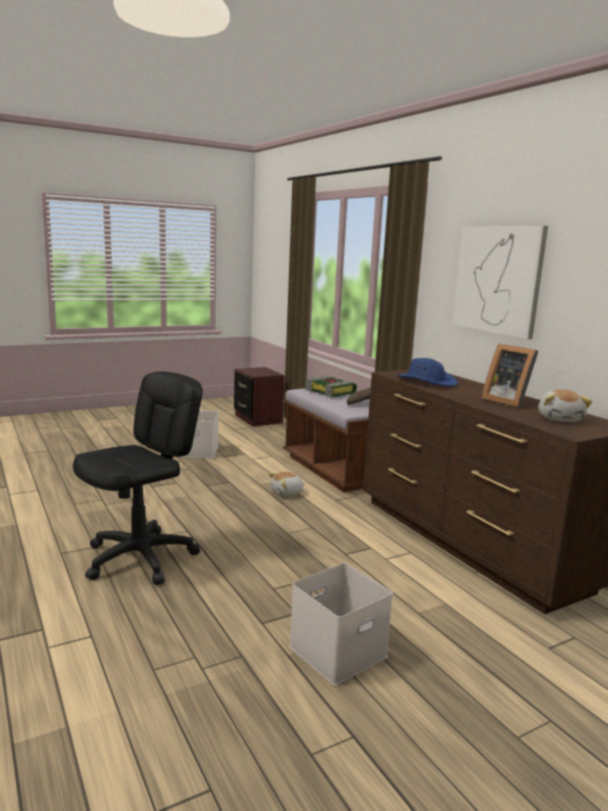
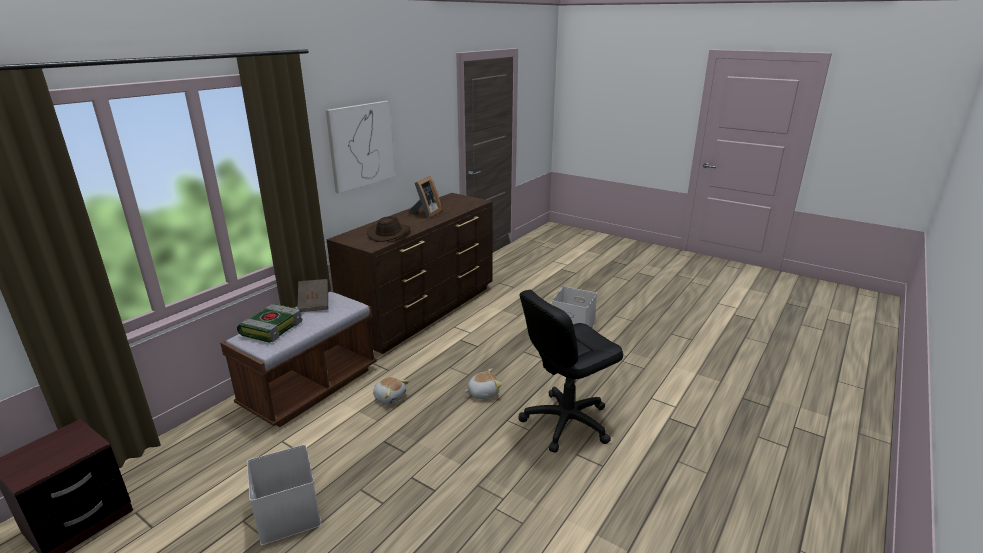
camera: 115 degrees left, 10 degrees up
(140, 558) = (566, 422): black office chair -> black office chair turned 45 degrees counterclockwise
(427, 381) = (389, 234): blue hat -> brown hat
(560, 419) = (453, 203): plush toy -> plush toy (483, 393)

